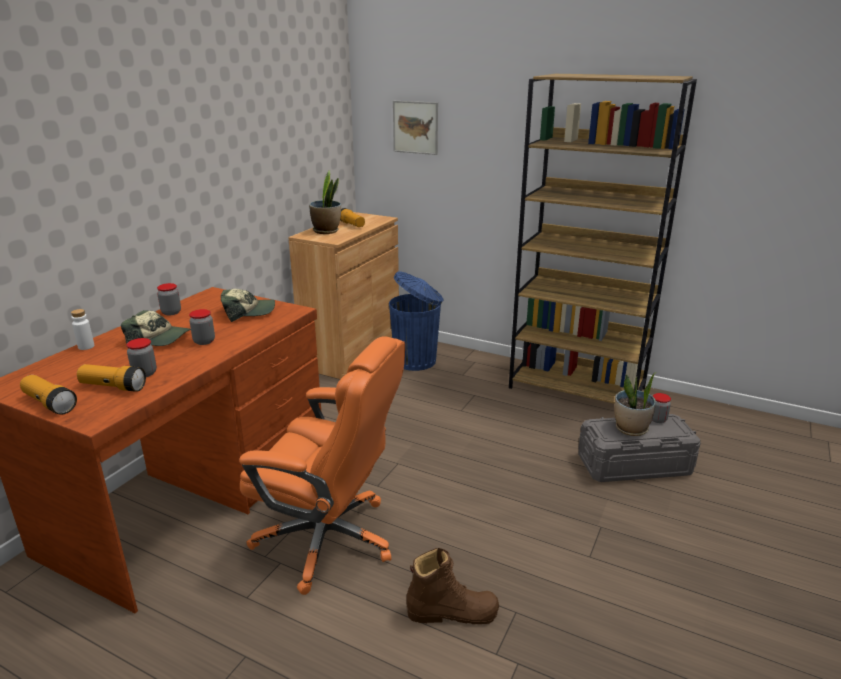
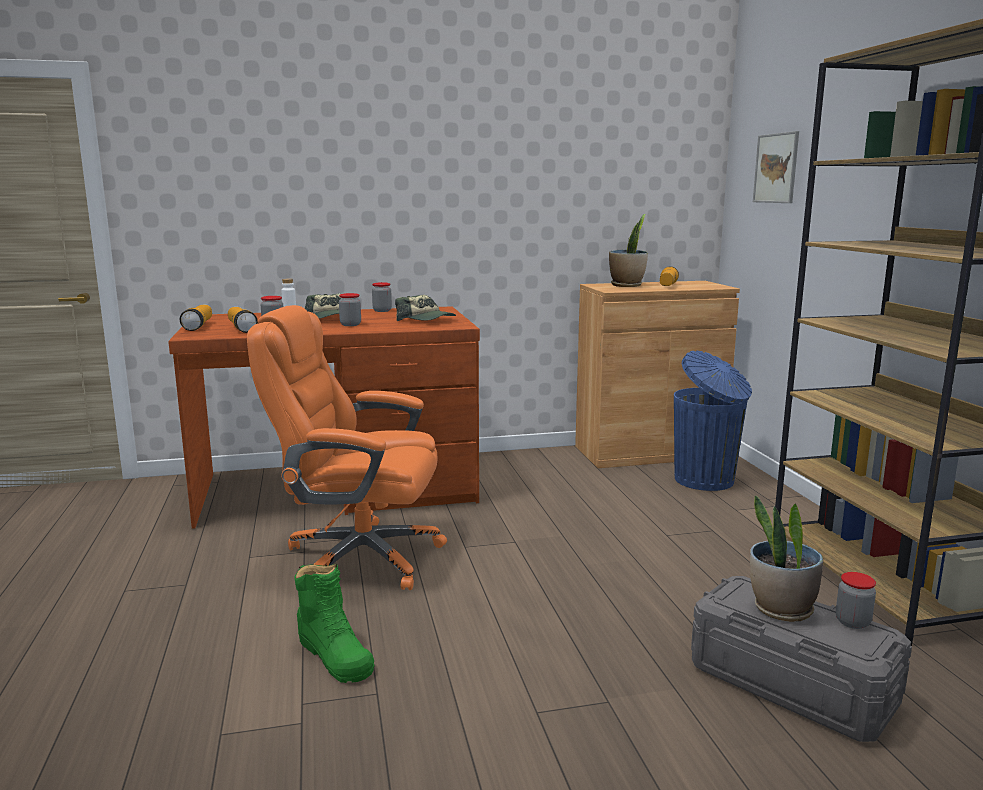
camera: 50 degrees right, 10 degrees down
(329, 539) = (359, 558): orange office chair -> orange office chair turned 120 degrees clockwise
(452, 612) = (334, 655): brown boot -> green boot

